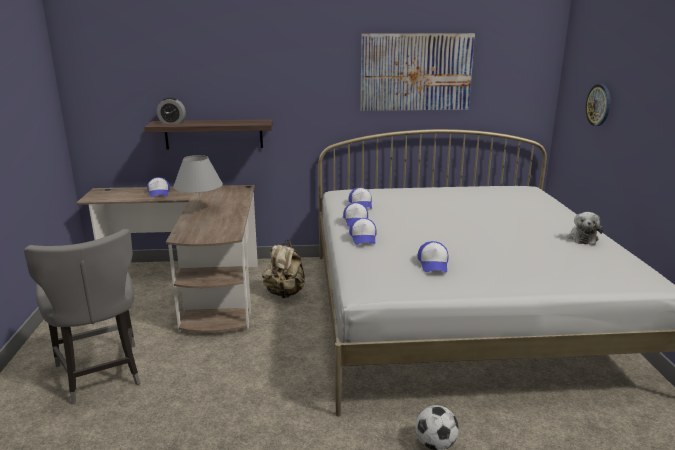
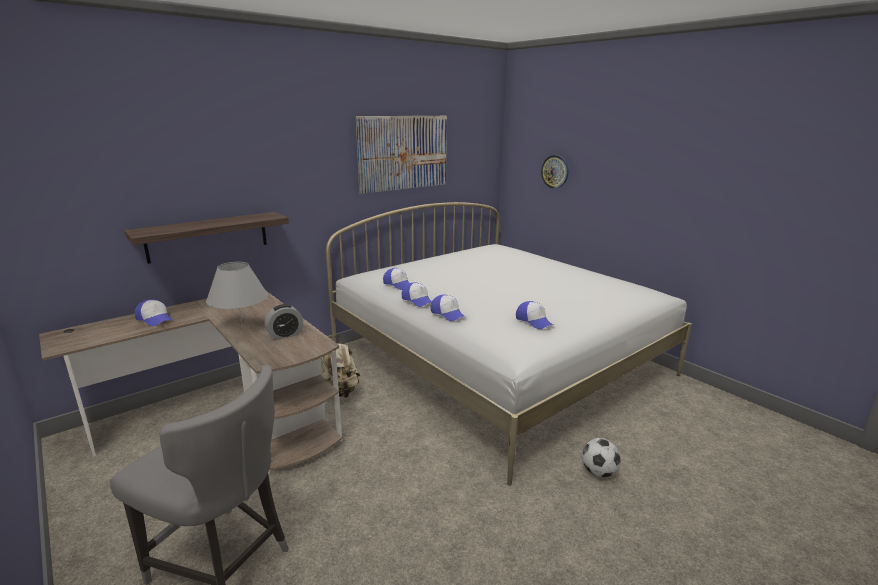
camera: 35 degrees left, 0 degrees up
(172, 122) = (159, 228): alarm clock -> alarm clock (285, 335)
(582, 238) = (588, 276): plush toy -> none

